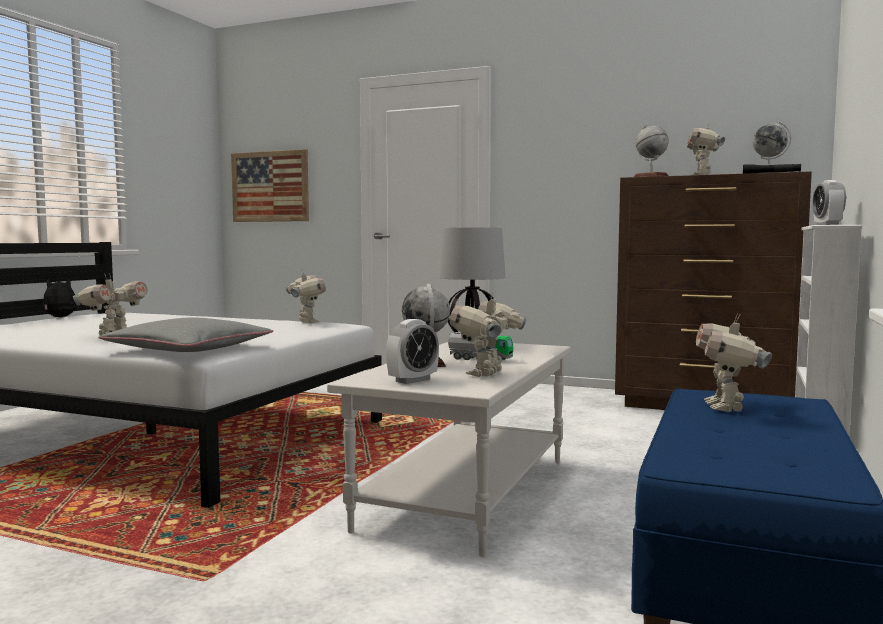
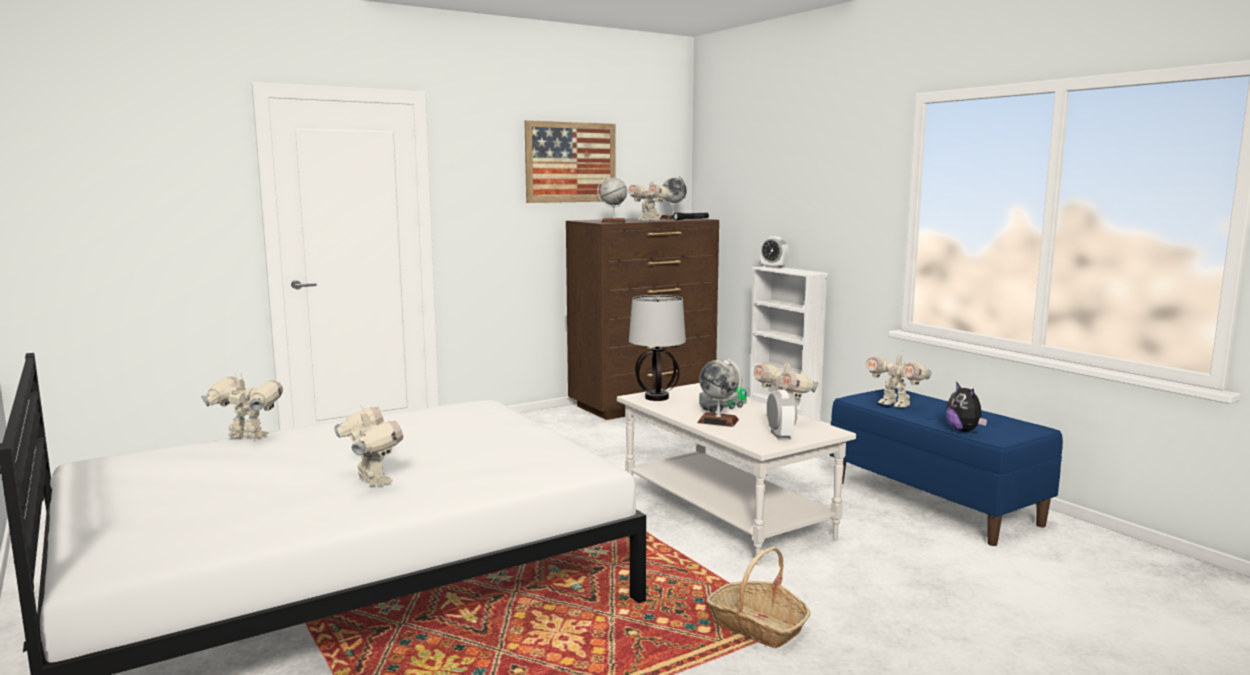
camera: 55 degrees left, 5 degrees up
(61, 317) = (80, 490): plush toy -> plush toy (964, 430)
(189, 349) = (542, 466): grey pillow -> none
(190, 563) = (757, 626): none -> basket
(270, 186) = (97, 223): picture -> picture (570, 162)
(306, 322) = (438, 410): toy robot -> toy robot (246, 437)

